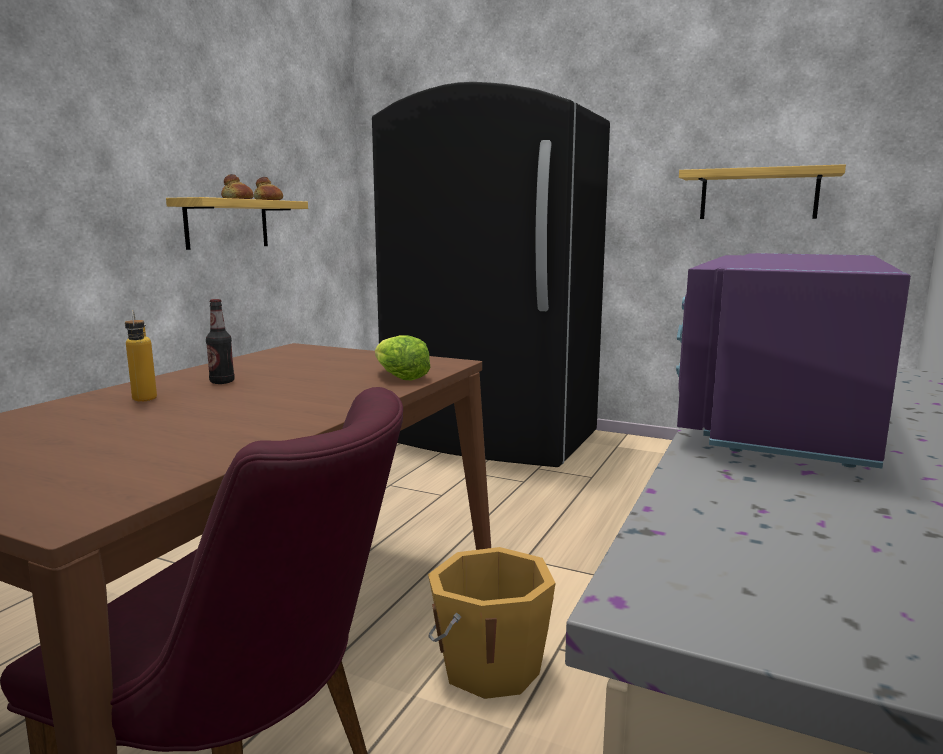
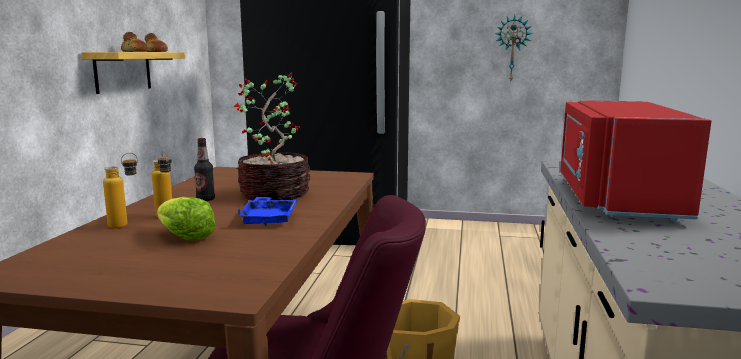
camera: 15 degrees left, 0 degrees up
(85, 407) = (126, 225): none -> bottle
(262, 413) = (269, 219): none -> blue tray
(317, 380) = (276, 194): none -> potted plant
(399, 377) = (331, 187): lettuce -> lettuce (184, 237)
(758, 194) = (512, 48): shelf -> wall clock
(776, 418) = (614, 198): purple microwave -> red microwave

